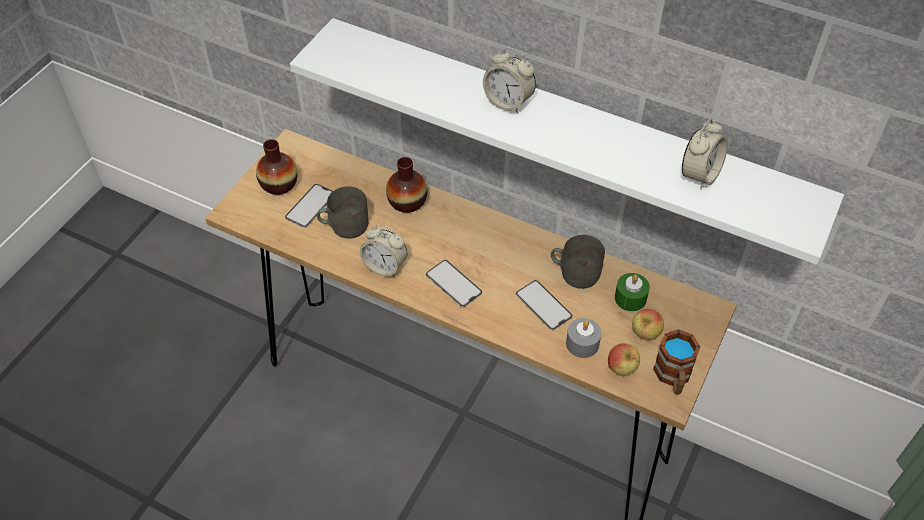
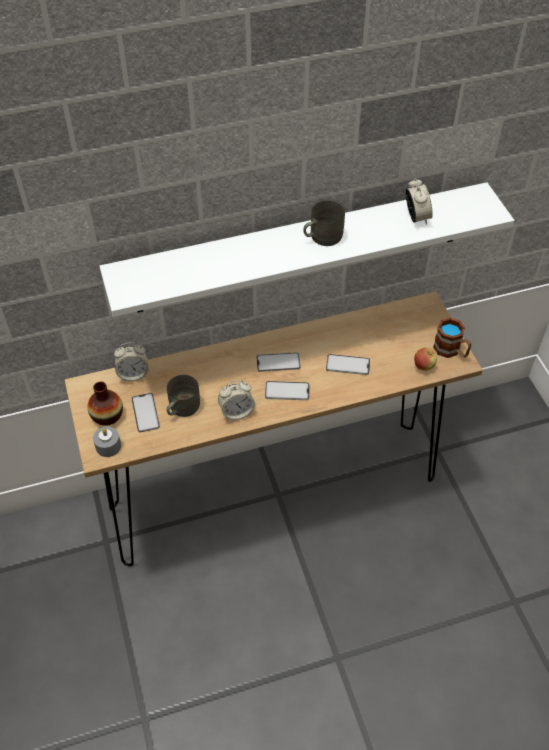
camera: 45 degrees left, 0 degrees up
(407, 202) = (202, 366): vase -> none
(479, 251) = (278, 362): none -> phone
(508, 102) = (273, 245): alarm clock -> alarm clock (133, 374)
(575, 272) = (342, 334): grey mug -> grey mug (322, 237)
(582, 344) = (390, 369): grey candle -> grey candle (108, 446)
(630, 298) = (385, 327): green candle -> none
(645, 334) = (414, 340): apple -> none

